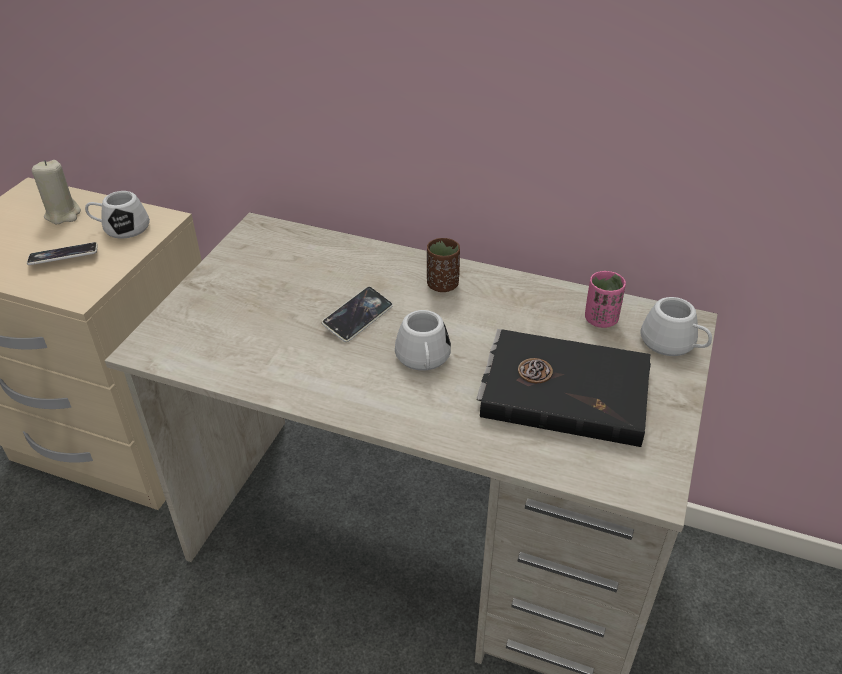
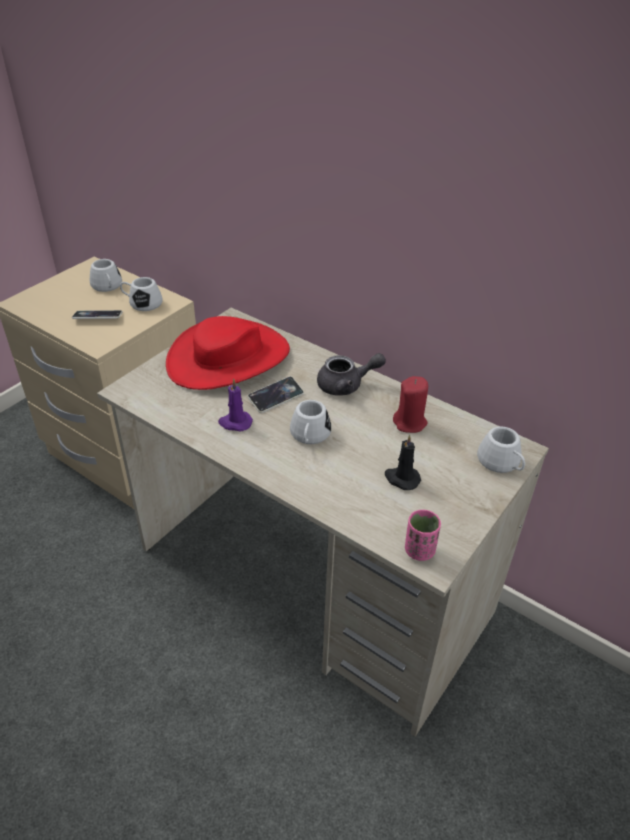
camera: 15 degrees right, 0 degrees up
(63, 214) = (108, 287): beige candle -> white mug
(274, 279) = (229, 358): none -> red hat
(317, 362) = (235, 423): none -> purple candle
(442, 285) = (346, 385): brown cup -> grey teapot
(542, 316) = (410, 423): none -> red candle
(564, 389) = (401, 478): black book -> black candle
(600, 319) = (453, 434): pink cup -> pink cup (419, 550)

